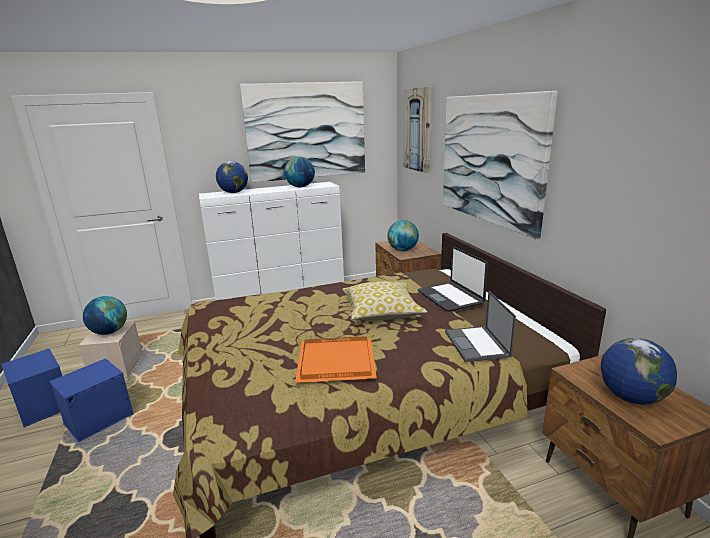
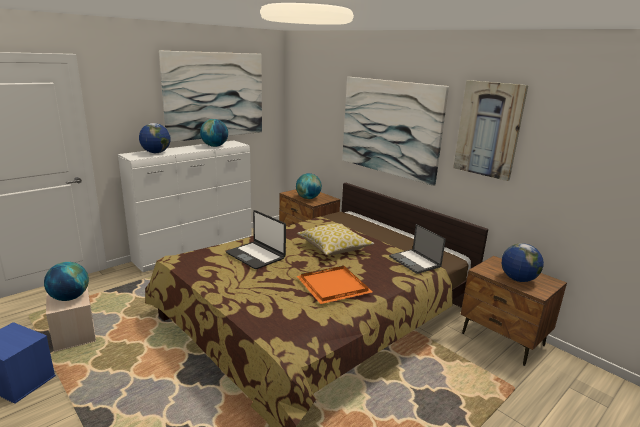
camera: 25 degrees left, 0 degrees up
(99, 418) = (96, 378): blue storage box -> none
(418, 130) = (312, 98): picture -> picture (488, 129)
(450, 297) = (373, 232): laptop -> laptop (256, 255)

